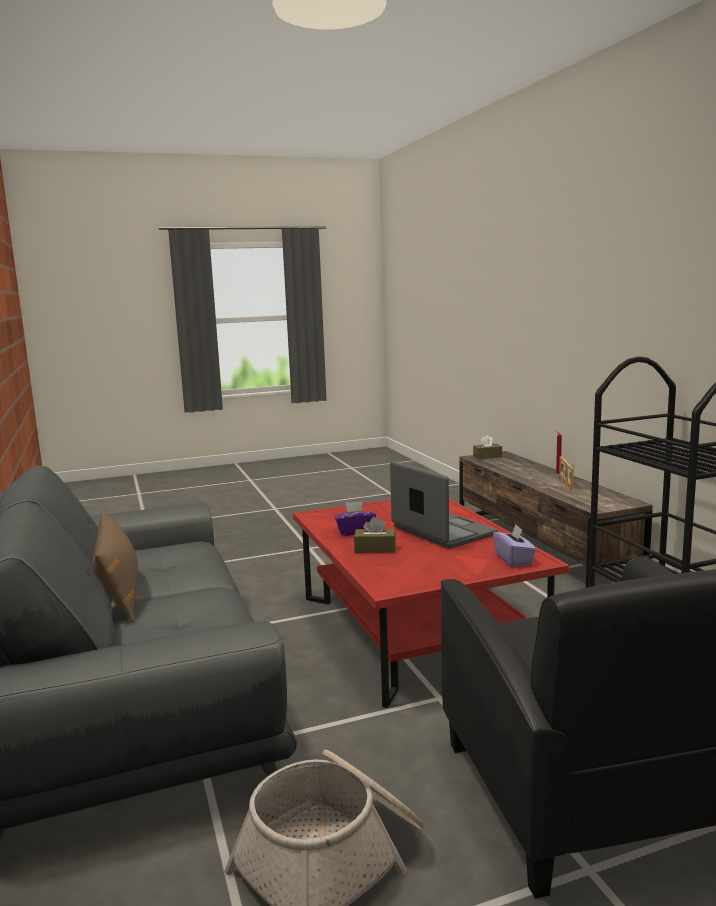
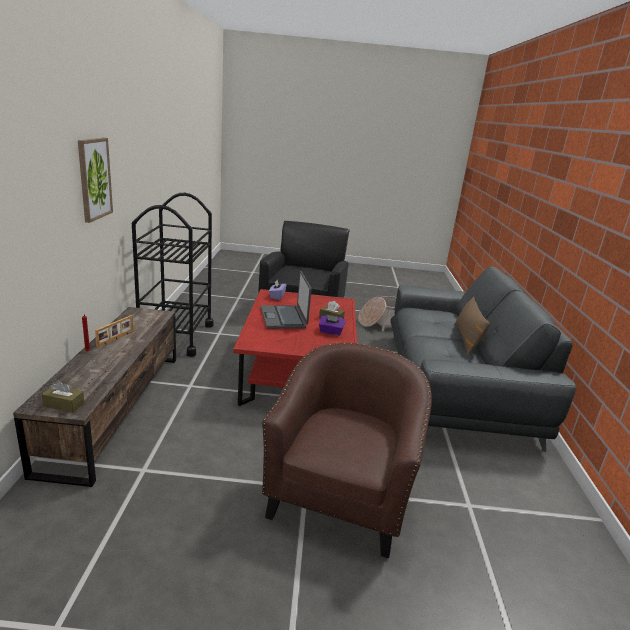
camera: 160 degrees left, 10 degrees up
(276, 550) = (341, 497): none -> brown armchair
(624, 306) = (94, 179): none -> picture

